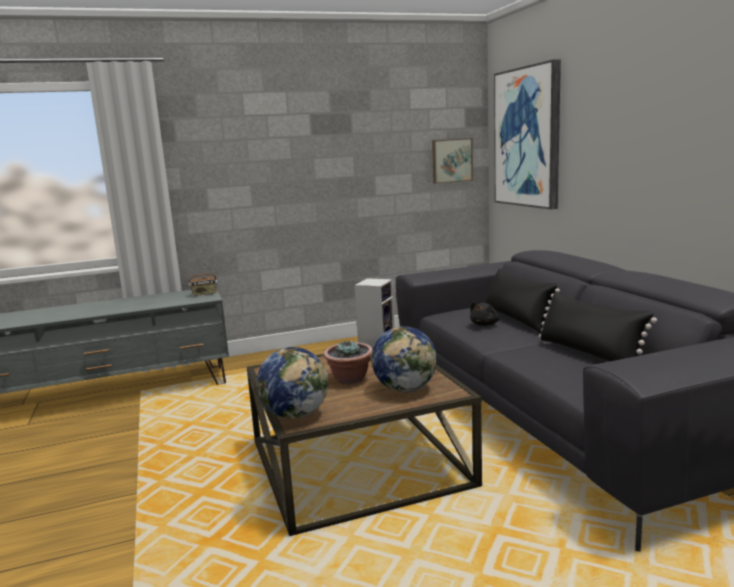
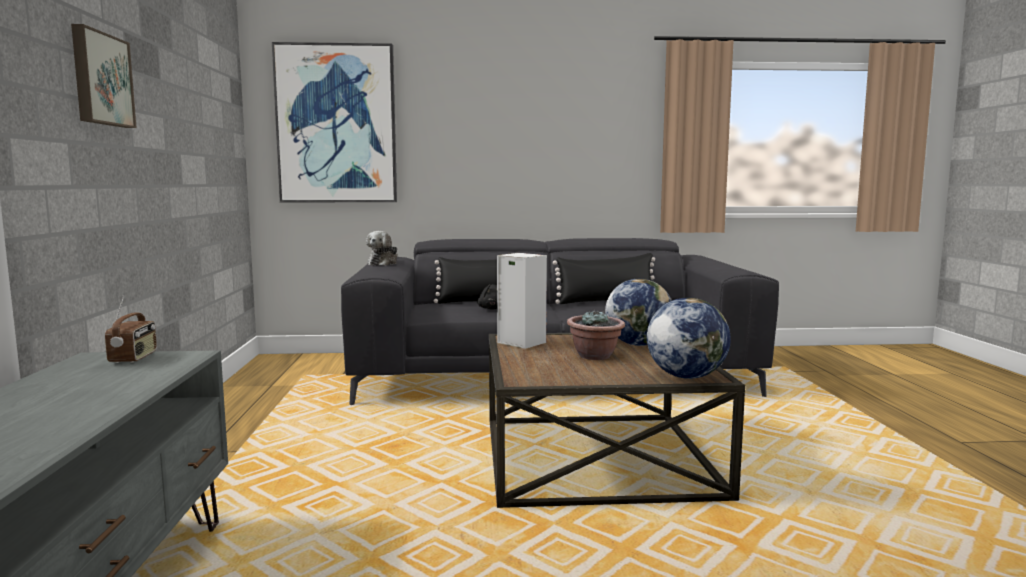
camera: 75 degrees left, 5 degrees down
(451, 160) = (229, 144): picture -> picture (100, 79)
(482, 265) = (383, 263): none -> plush toy

